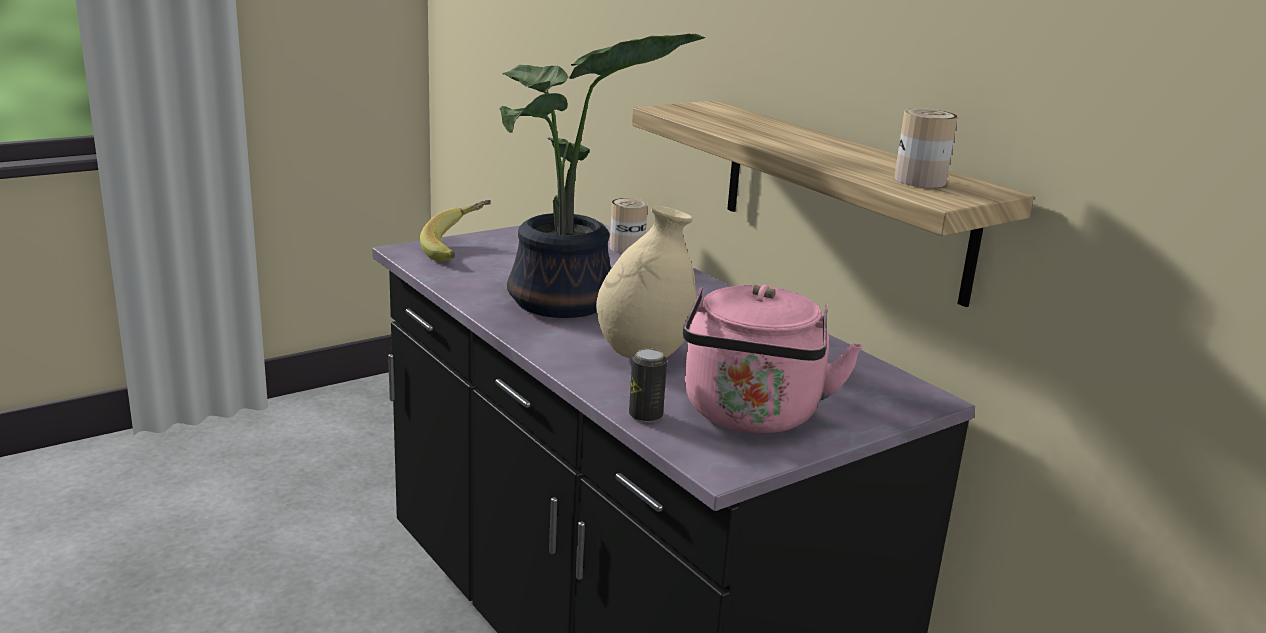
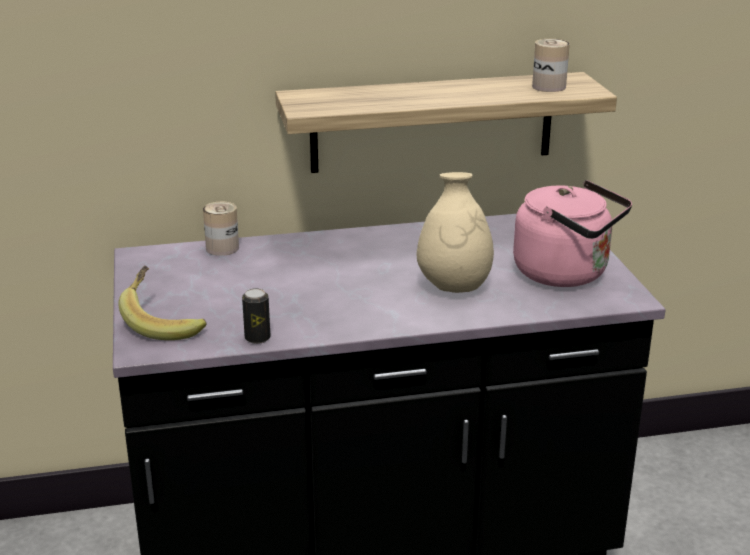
camera: 65 degrees left, 5 degrees up
(565, 304) = (336, 298): potted plant -> none
(645, 415) = (553, 307): can -> can (257, 338)

